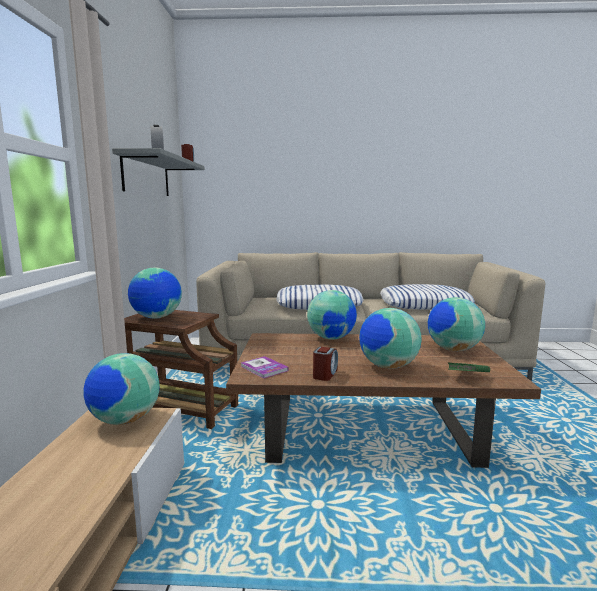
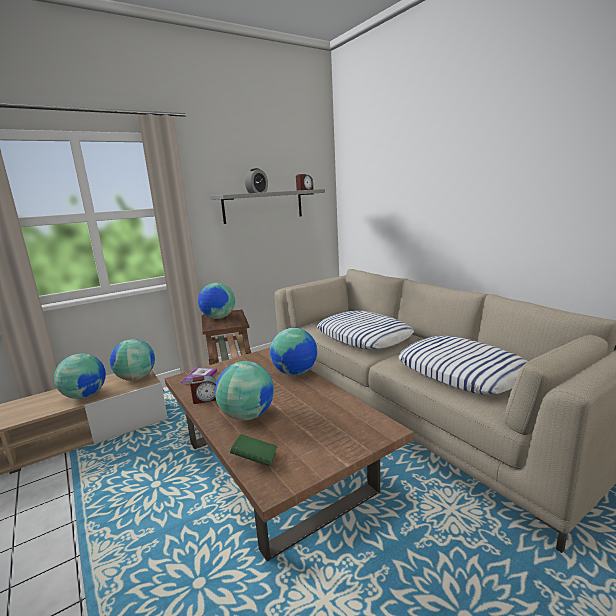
camera: 55 degrees right, 5 degrees up
(453, 349) = (336, 432): globe -> globe (85, 395)

